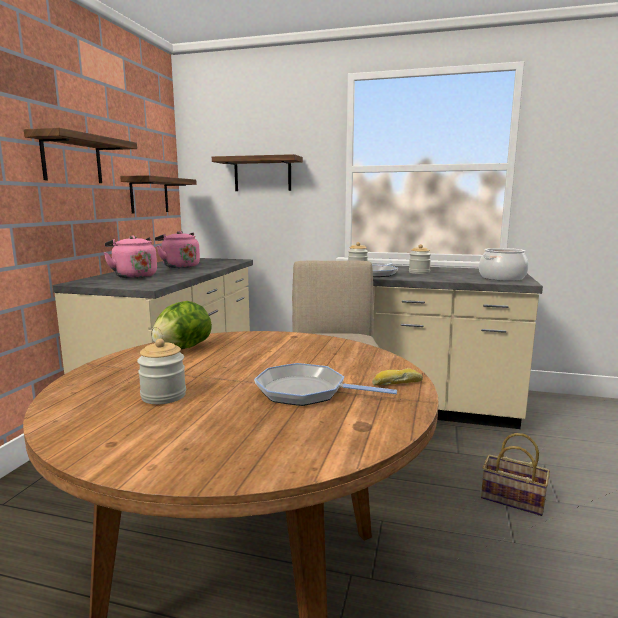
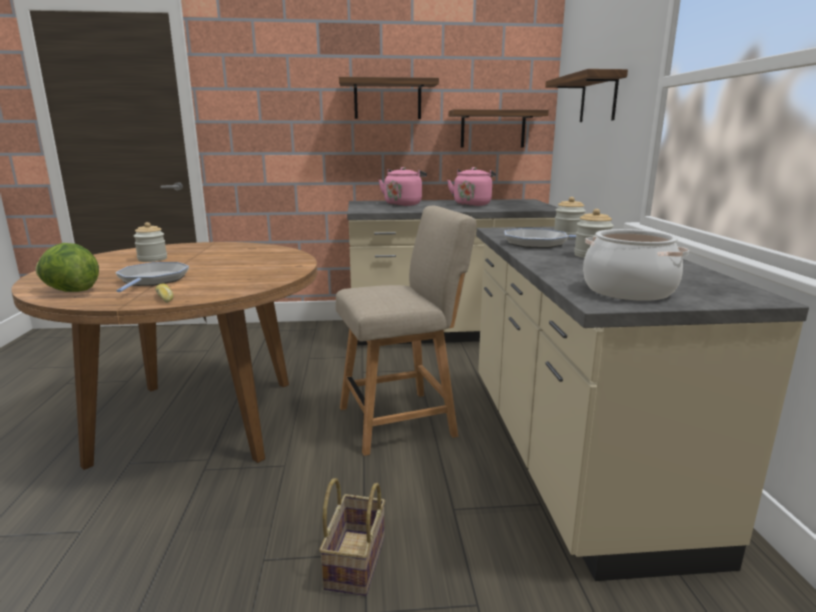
camera: 70 degrees right, 5 degrees up
(182, 348) = (252, 250): lettuce -> lettuce (71, 291)

